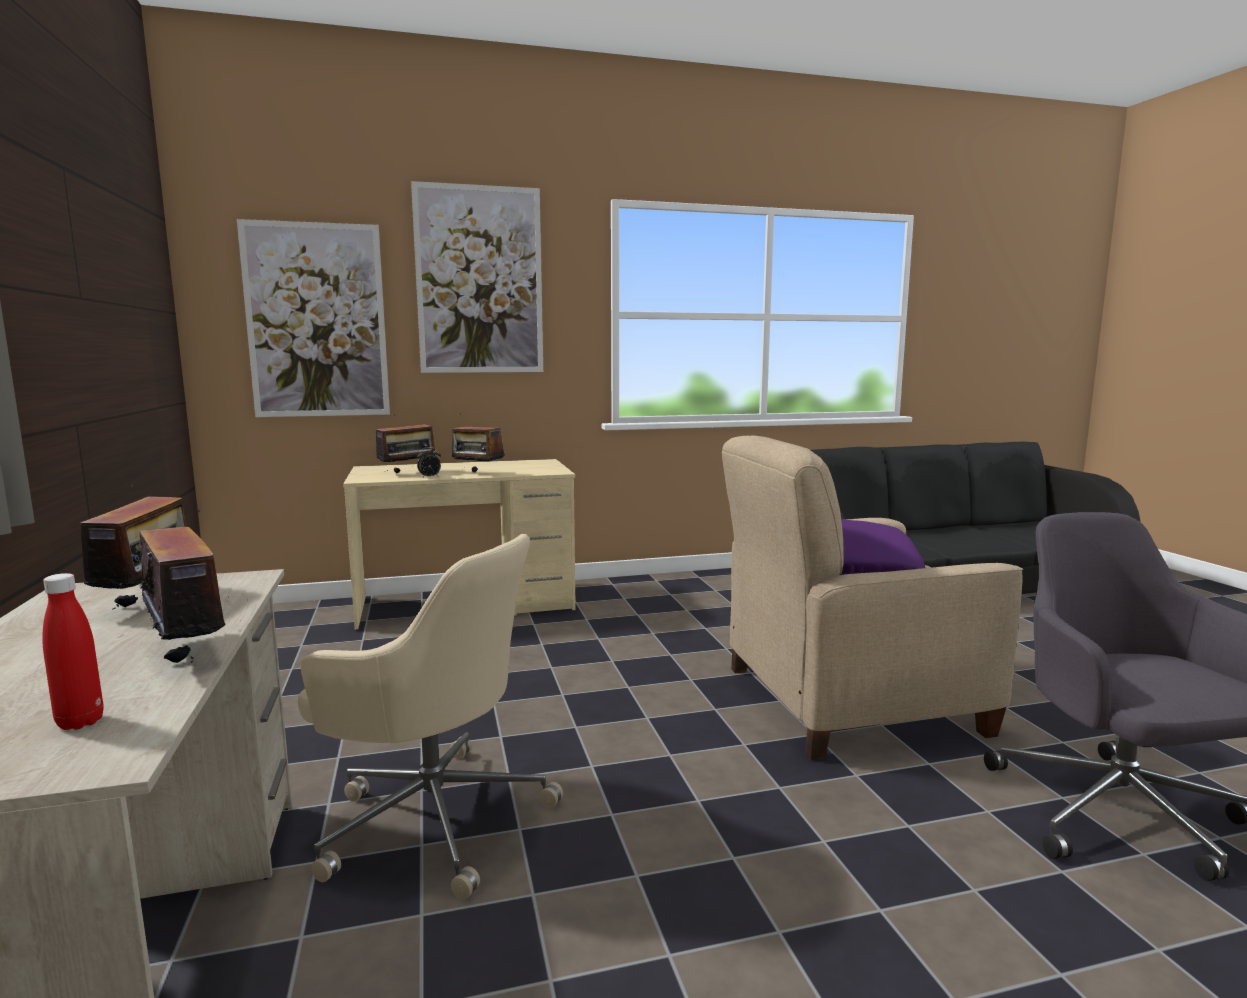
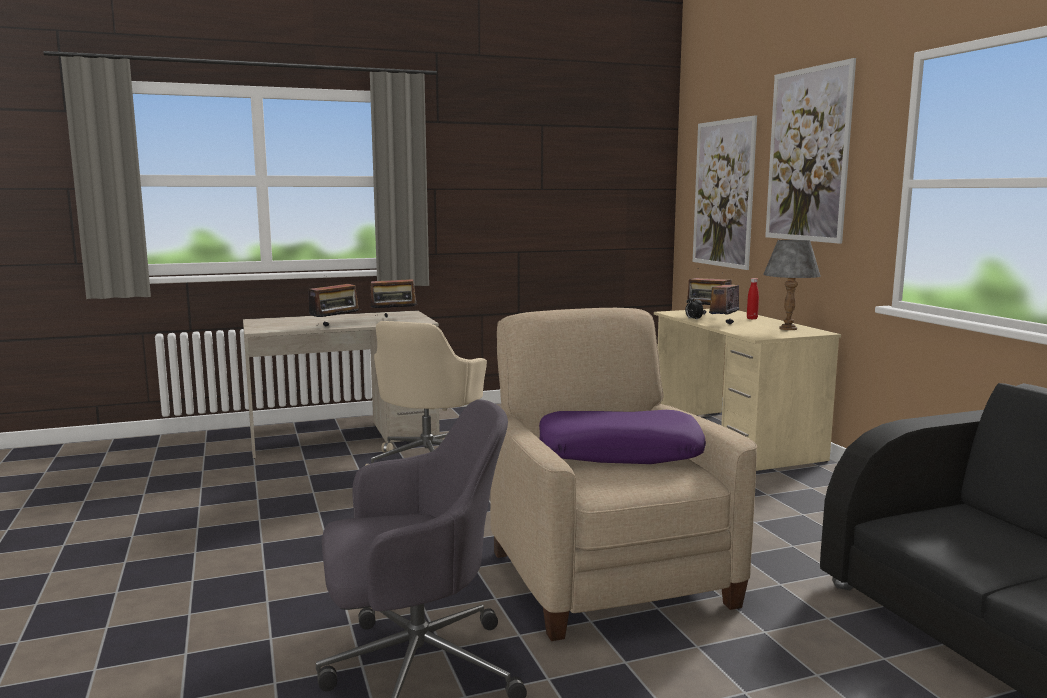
camera: 85 degrees right, 0 degrees up
(80, 722) = (283, 326): red bottle -> red bottle (752, 318)
(518, 464) = (787, 328): none -> grey table lamp

